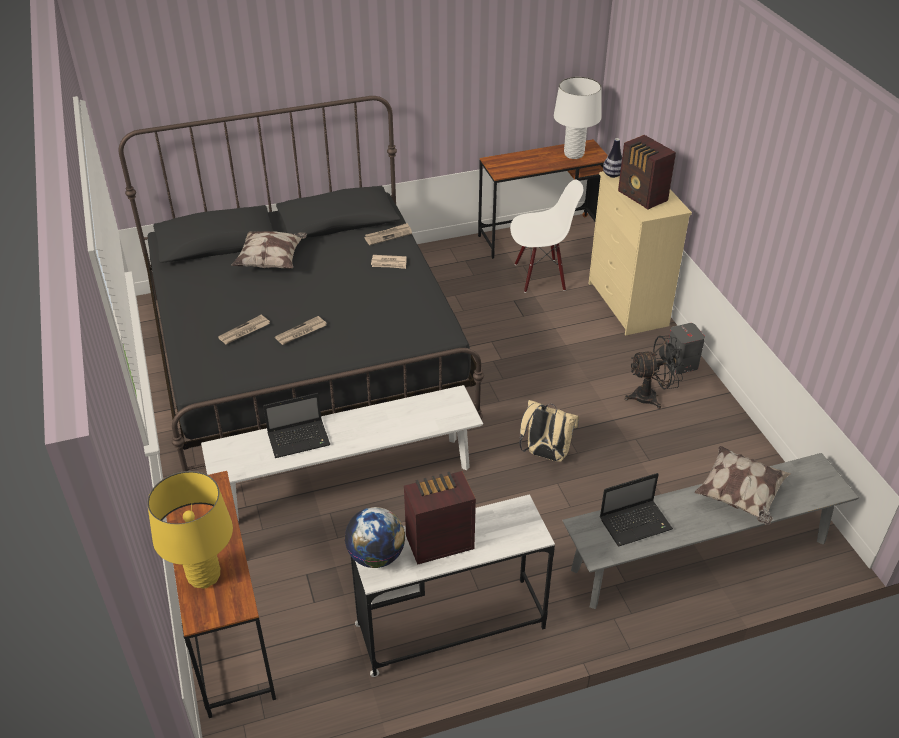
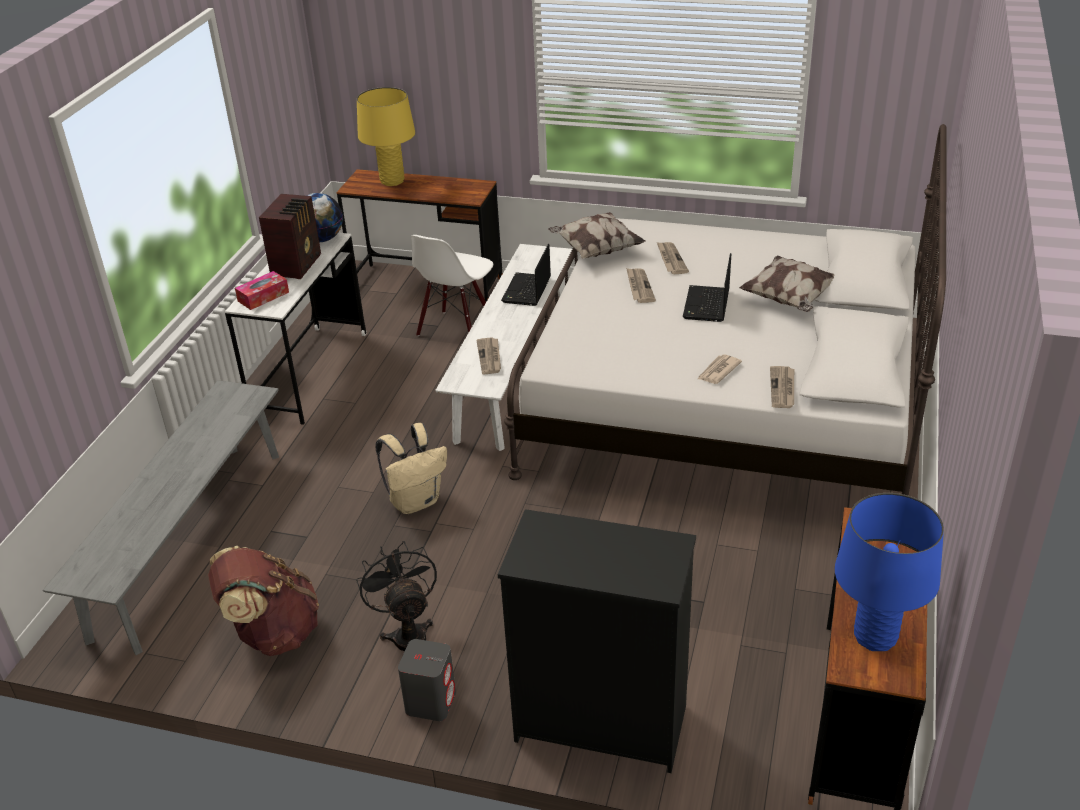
camera: 125 degrees right, 5 degrees down
(305, 354) = (726, 397): black bed -> white bed
(417, 414) = (490, 357): none -> newspaper
(510, 530) = (263, 296): none -> tissue box
(540, 276) = (743, 659): white chair -> white chair (456, 330)
(573, 154) = (875, 637): white table lamp -> blue table lamp
(612, 175) = (673, 544): vase -> none
(627, 305) = (599, 722): beige dresser -> black dresser
(636, 523) = (220, 425): laptop -> laptop (707, 305)
(642, 197) = (584, 543): radio -> none
(651, 396) = (407, 634): black fan -> black fan turned 135 degrees clockwise
(714, 454) = (272, 633): none -> brown backpack
(739, 496) = (157, 504): pillow -> pillow (596, 250)

